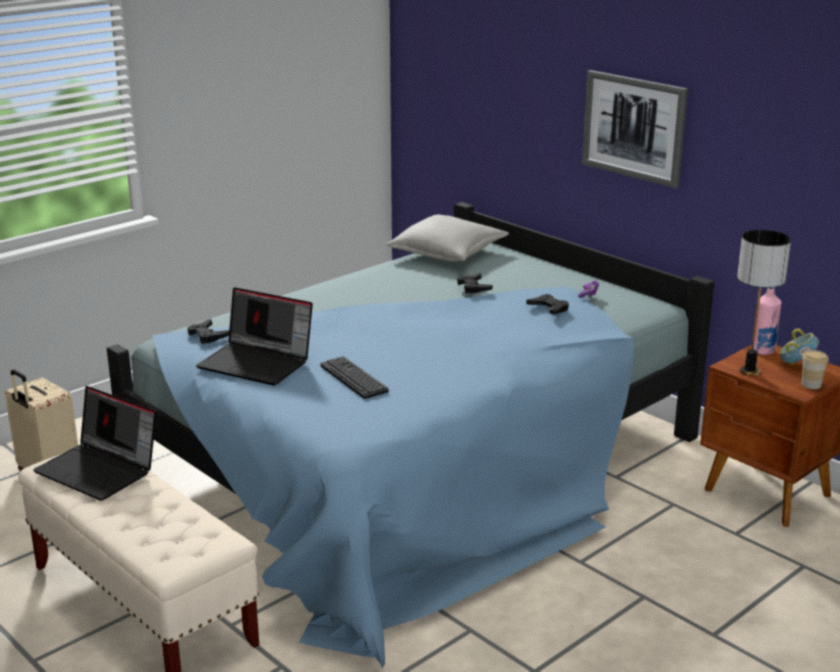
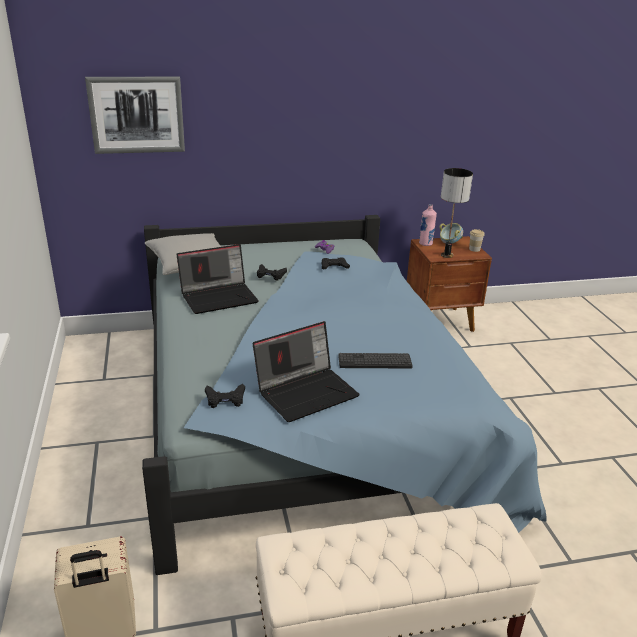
camera: 60 degrees left, 5 degrees up
(100, 470) = (326, 554): laptop -> laptop (219, 297)
(634, 127) = (305, 129): picture -> picture (137, 115)

